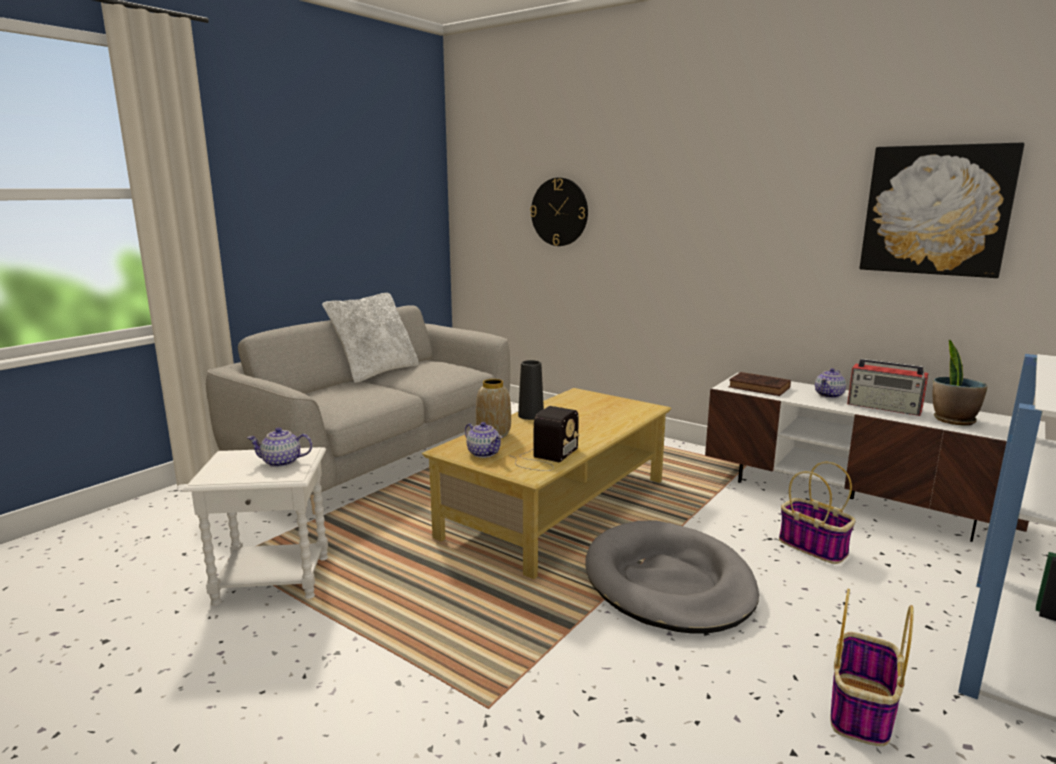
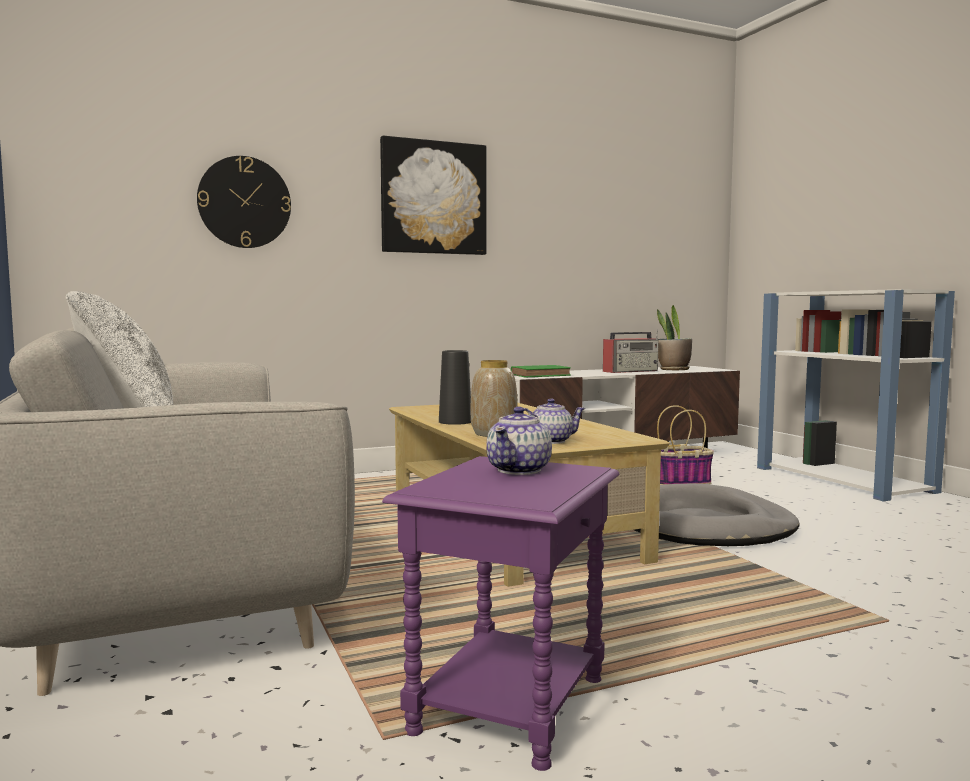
camera: 60 degrees left, 10 degrees down
(273, 579) = (505, 704): white side table -> purple side table
(545, 457) = (593, 431): radio -> none
(760, 388) = (542, 375): brown book -> green book
(829, 395) = (586, 372): teapot -> none
(861, 711) = (901, 522): basket -> none
(936, 210) = (617, 214): picture -> picture (433, 198)

